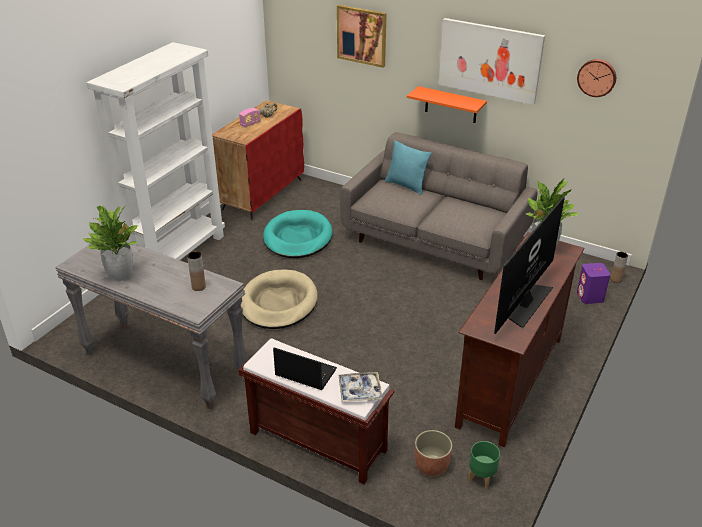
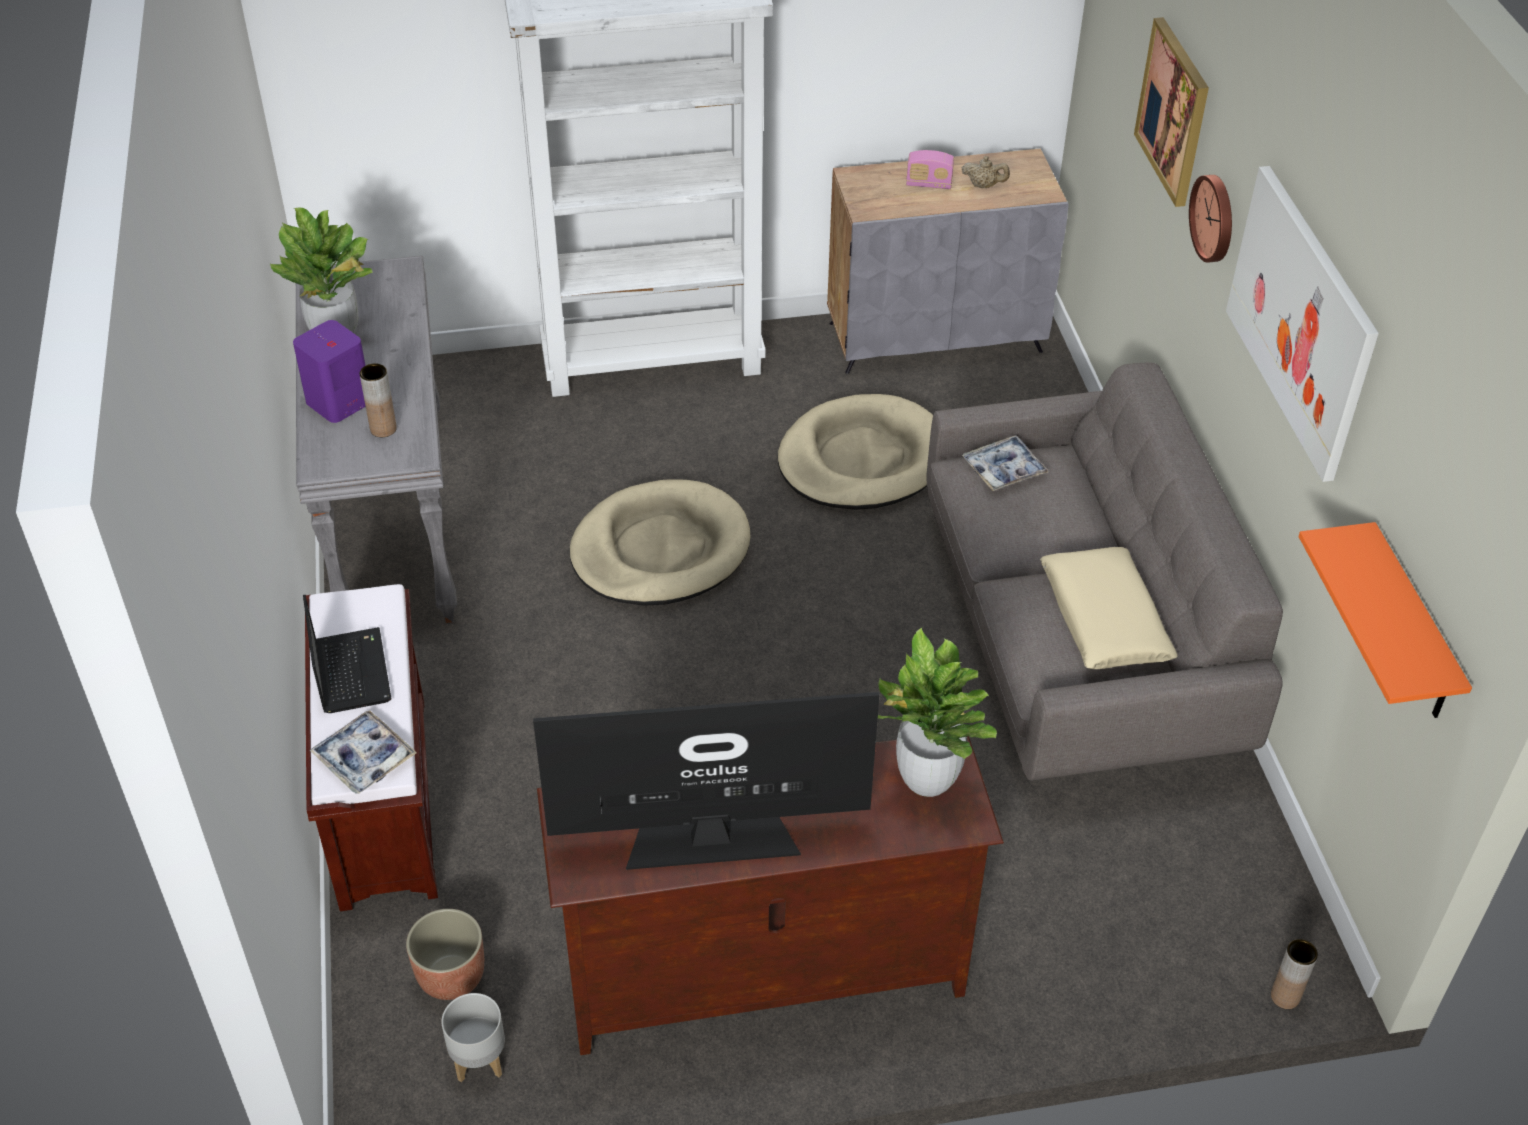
camera: 50 degrees right, 10 degrees up
(262, 194) = (936, 337): red cabinet -> grey cabinet
(297, 238) = (861, 459): turquoise dog bed -> beige dog bed
(378, 194) = (1004, 470): none -> tray
(406, 185) = (1084, 488): turquoise pillow -> none
(451, 105) = (1237, 373): orange shelf -> orange shelf (1411, 628)
(468, 210) = (1103, 620): none -> beige pillow
(482, 478) = (479, 1061): green planter -> grey planter
(590, 297) = (1166, 979): purple speaker -> purple speaker (338, 402)
(597, 77) = (1422, 508): wall clock -> wall clock (1215, 218)

